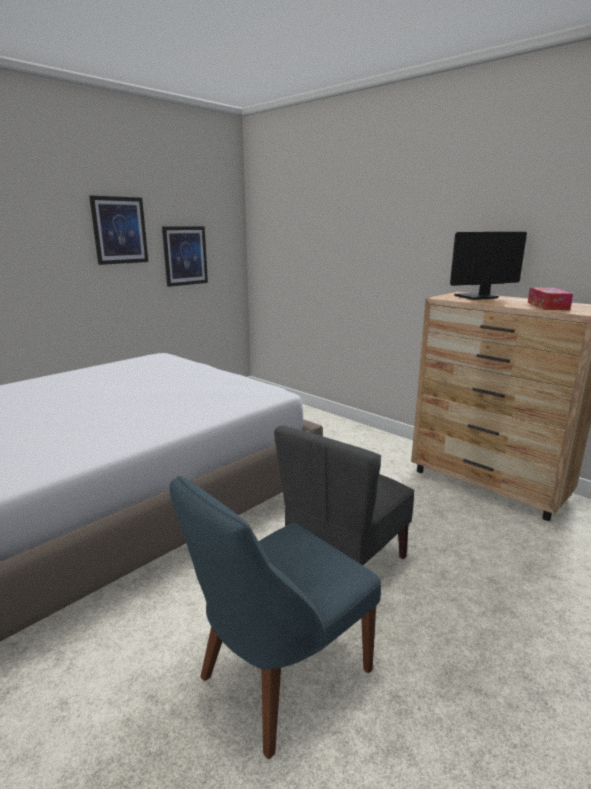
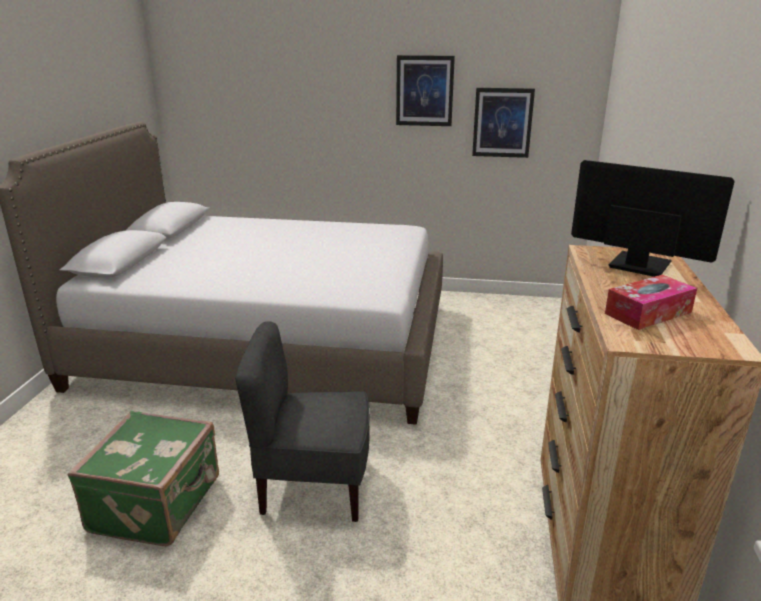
camera: 55 degrees right, 5 degrees up
(279, 677) = (158, 504): blue chair -> green suitcase

